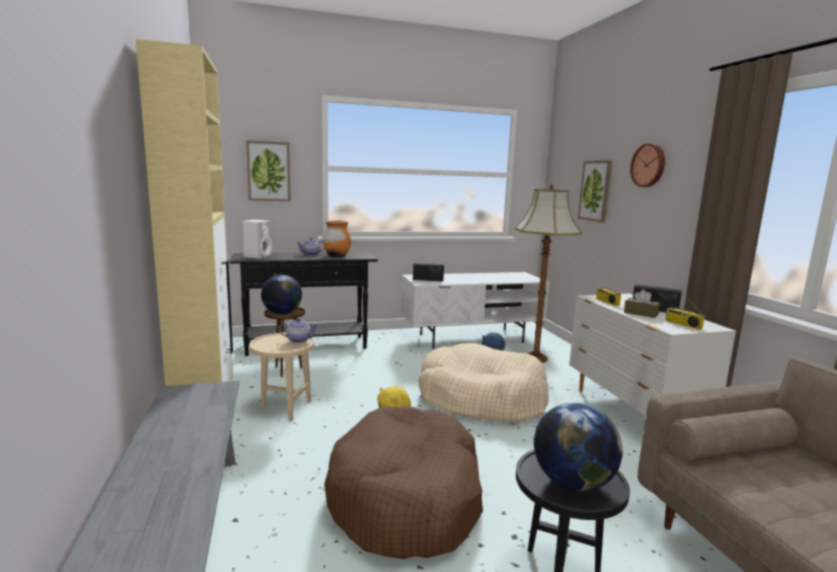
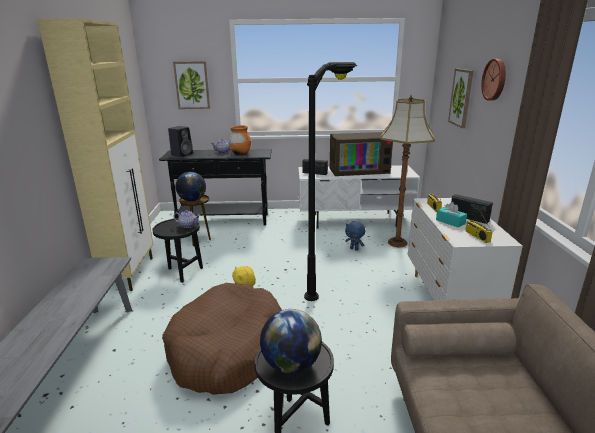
camera: 15 degrees right, 10 degrees up
(258, 256) = (182, 154): white speaker -> black speaker
(284, 408) = (182, 272): beige side table -> black side table
(476, 276) = (359, 170): none -> television
(481, 398) = (329, 276): beige dog bed -> black floor lamp
(640, 313) = (450, 222): brown tissue box -> turquoise tissue box

